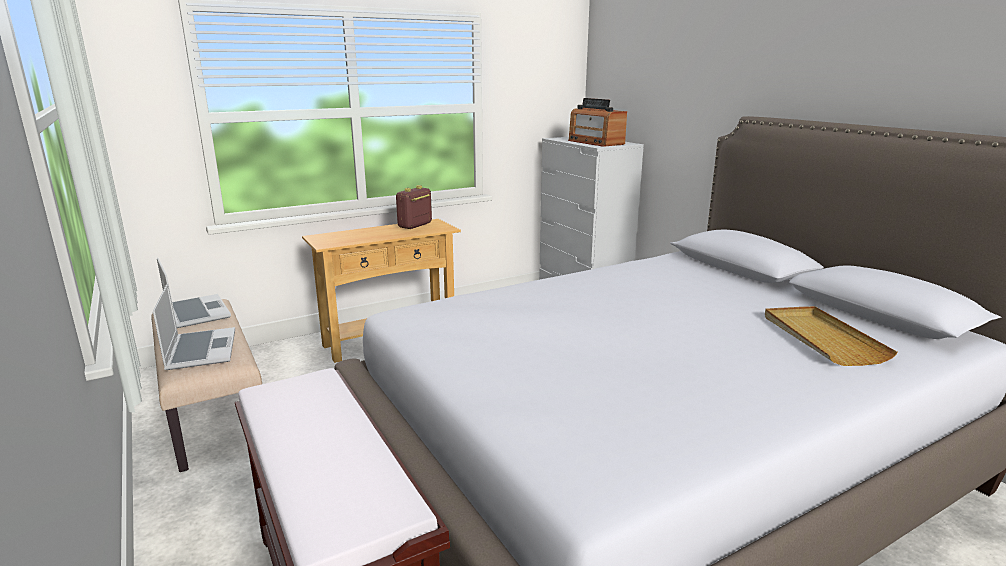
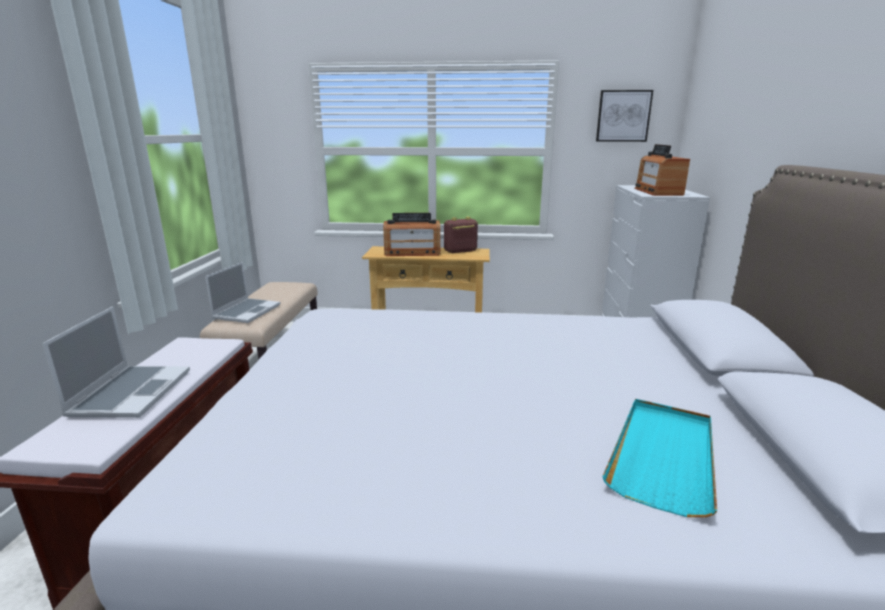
camera: 35 degrees right, 0 degrees up
(196, 312) = (281, 288): laptop -> laptop (131, 392)
(366, 235) = (412, 252): none -> radio
(540, 70) = (623, 116): none -> picture
(821, 338) = (663, 456): beige tray -> turquoise tray

